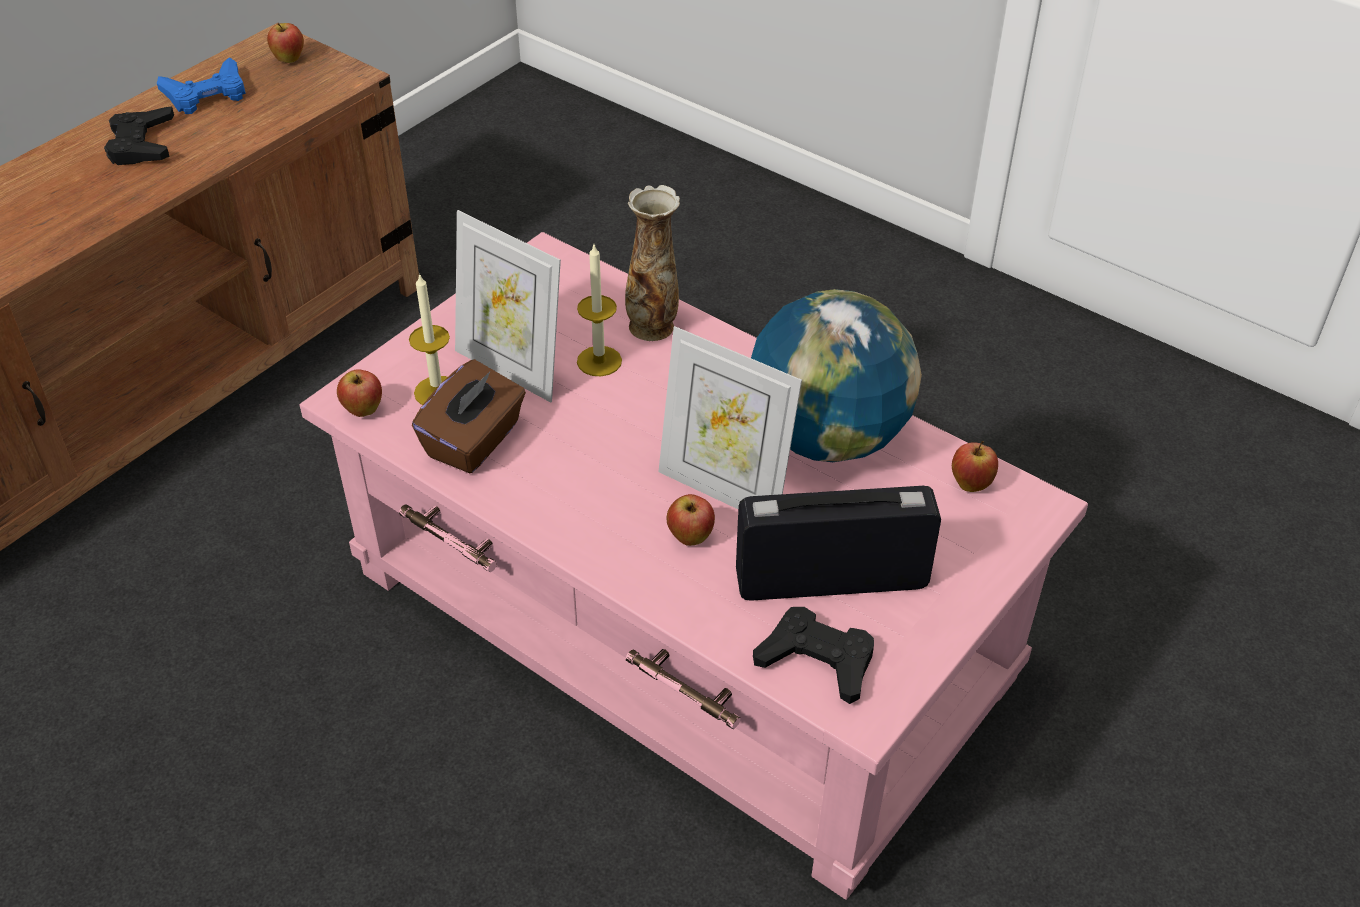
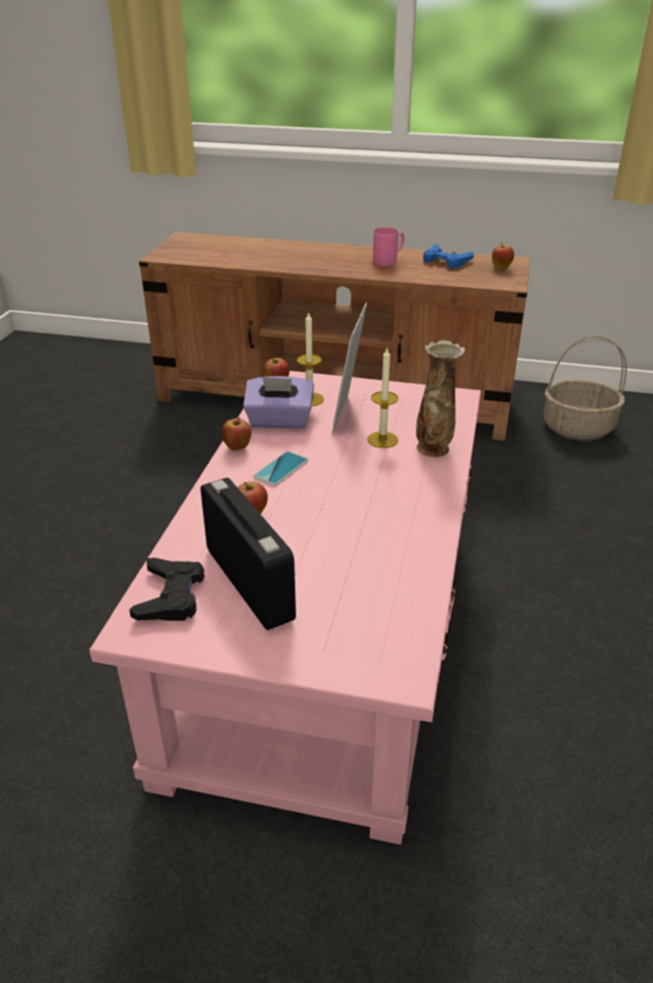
camera: 65 degrees right, 10 degrees down
(142, 144) = (389, 261): black game controller -> pink mug
(451, 210) = (578, 427): none -> basket
(474, 441) = (279, 421): brown tissue box -> purple tissue box
(602, 478) = (281, 469): none -> phone
(724, 490) = (304, 516): picture frame -> none
(827, 437) = (390, 546): globe -> none
(970, 484) = (398, 631): apple -> apple (237, 448)

